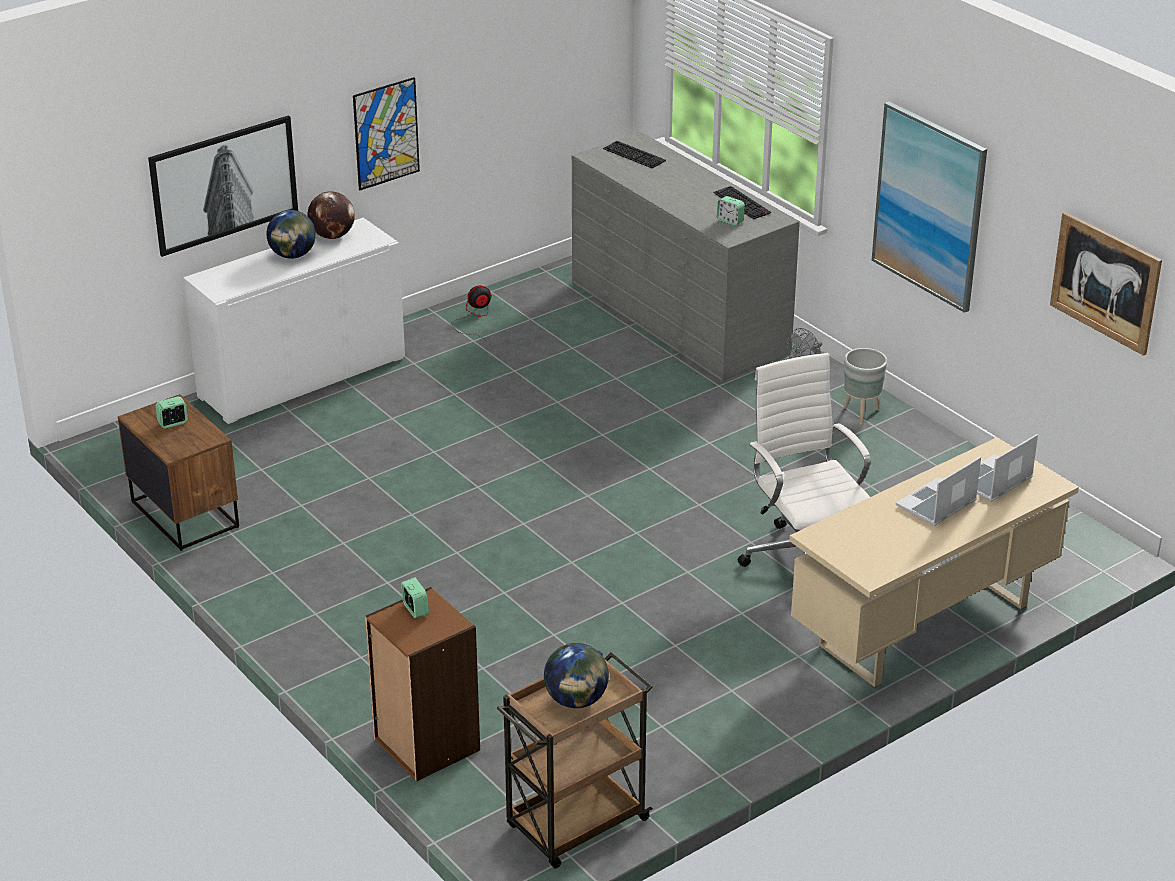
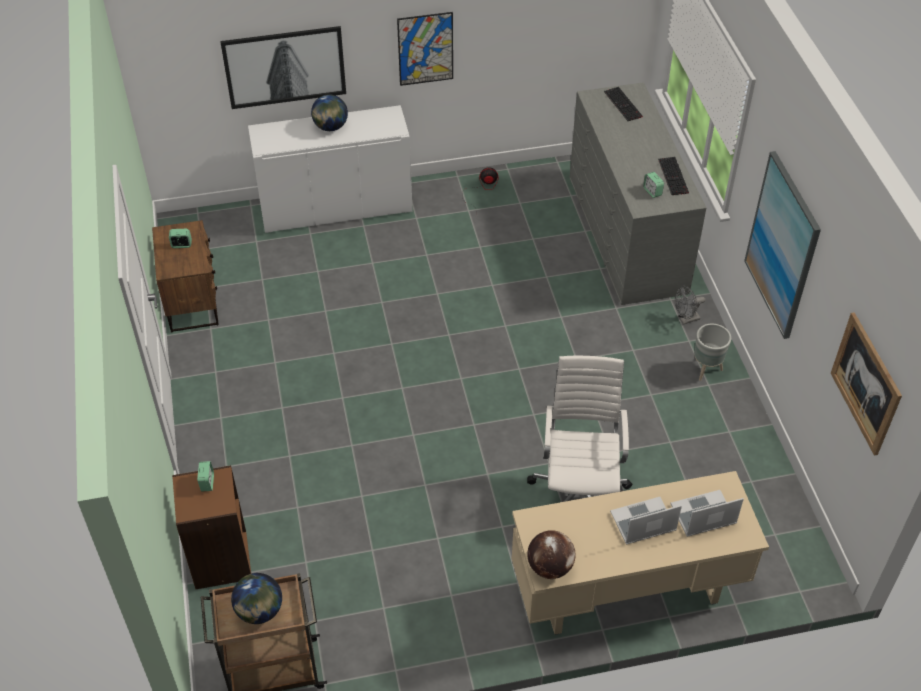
camera: 25 degrees right, 15 degrees up
(332, 236) = (368, 117): globe -> globe (550, 567)

